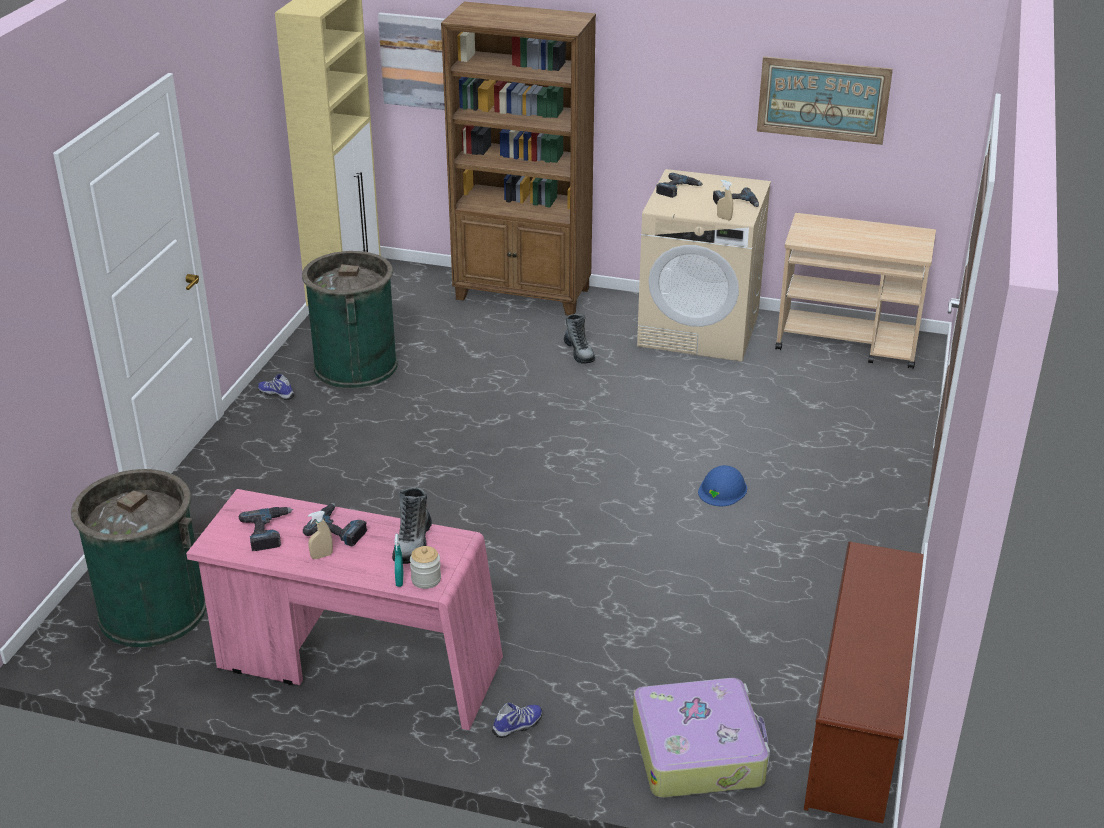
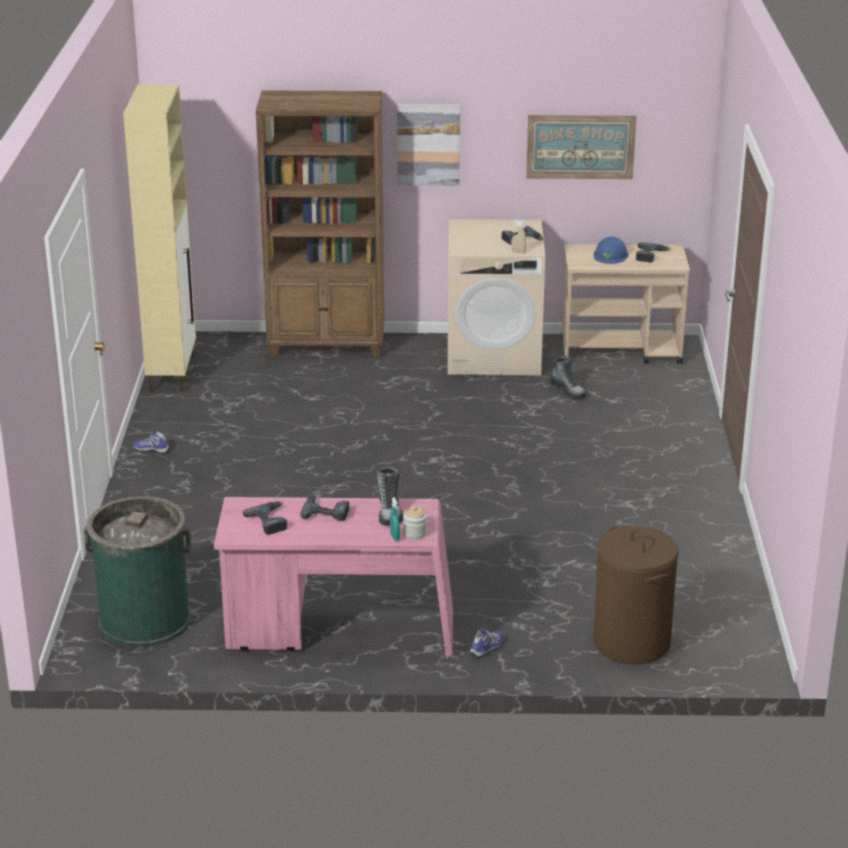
camera: 15 degrees left, 5 degrees down
(322, 556) = (324, 530): beige spray bottle -> none
(355, 366) = (209, 420): green trash can -> none
(415, 61) = (215, 146): picture -> picture (428, 144)
(579, 352) = (400, 385): boot -> boot (568, 391)
(677, 189) = (468, 234): power drill -> power drill (651, 255)
(699, 750) = (631, 642): suitcase -> brown laundry basket
(722, 490) = (568, 470): blue hard hat -> blue hard hat (610, 255)
(859, 724) = (740, 607): brown shoe rack -> none

